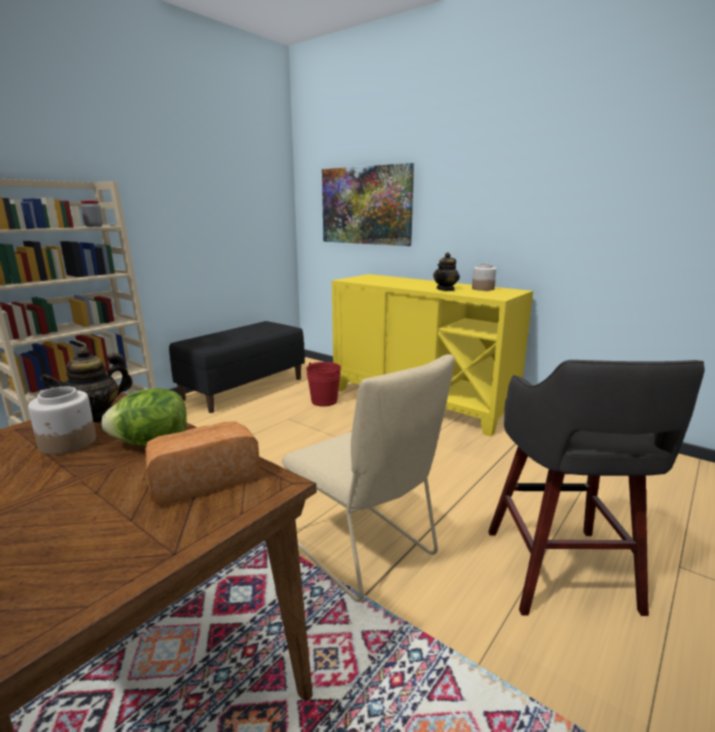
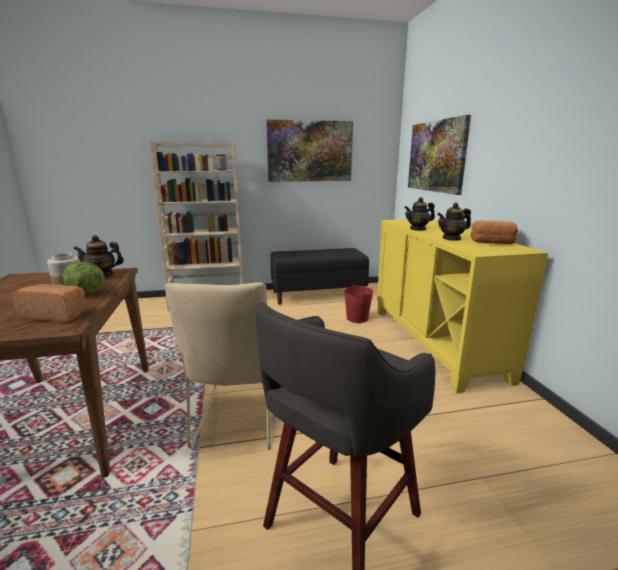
camera: 40 degrees right, 0 degrees up
(201, 198) = (310, 151): none -> picture
(394, 285) = (418, 229): none -> teapot
(482, 289) = (493, 243): jar -> bread

